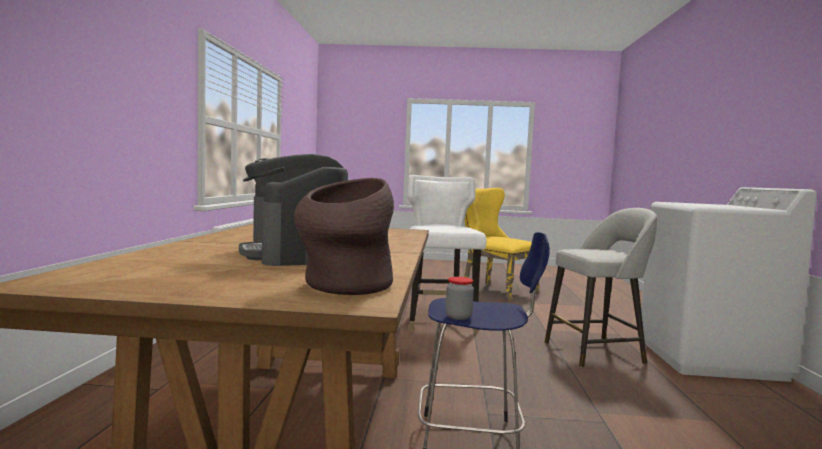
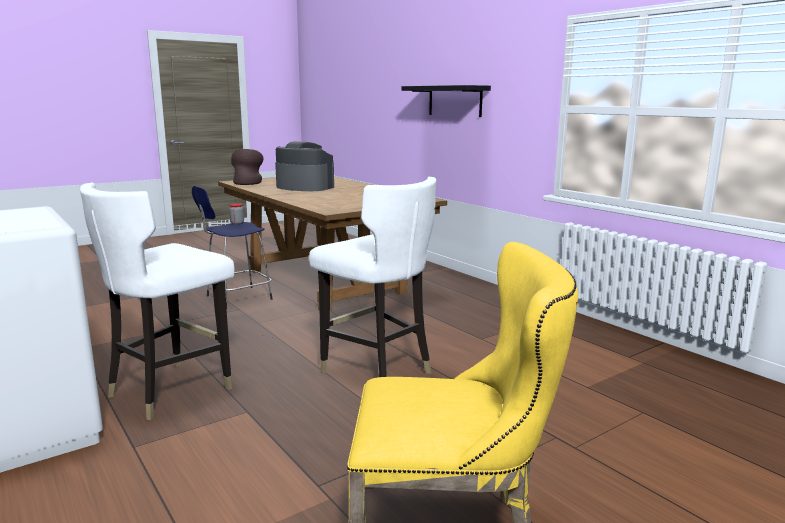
camera: 140 degrees right, 10 degrees up
(86, 81) = (454, 101): none -> black shelf
(596, 352) = (170, 390): grey stool -> white chair

